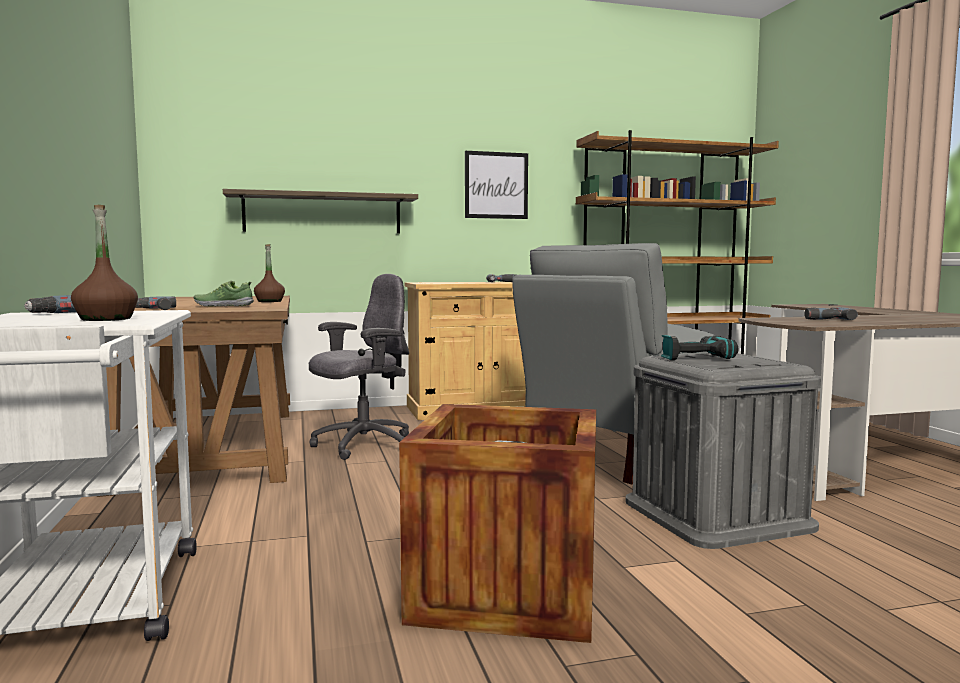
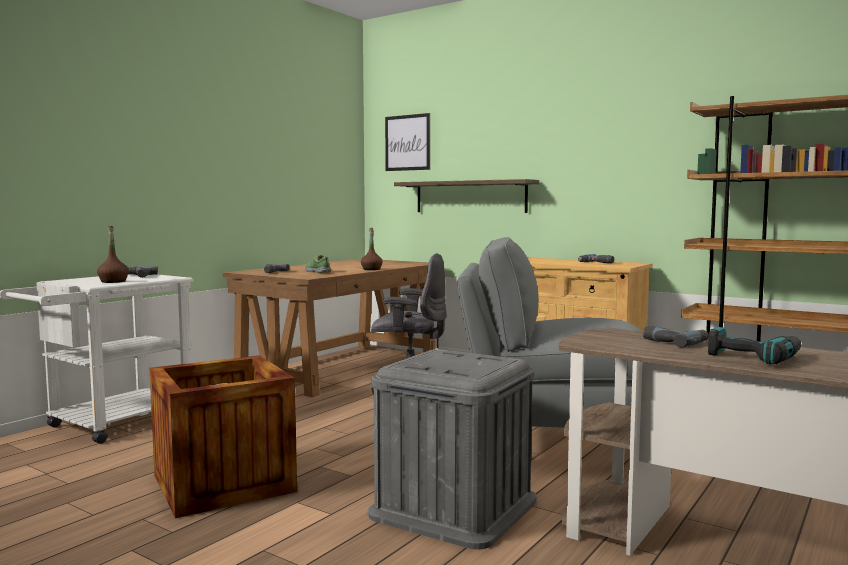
camera: 50 degrees right, 0 degrees up
(496, 185) = (617, 164): picture -> picture (407, 142)
(694, 357) = (450, 356): power drill -> power drill (753, 357)

